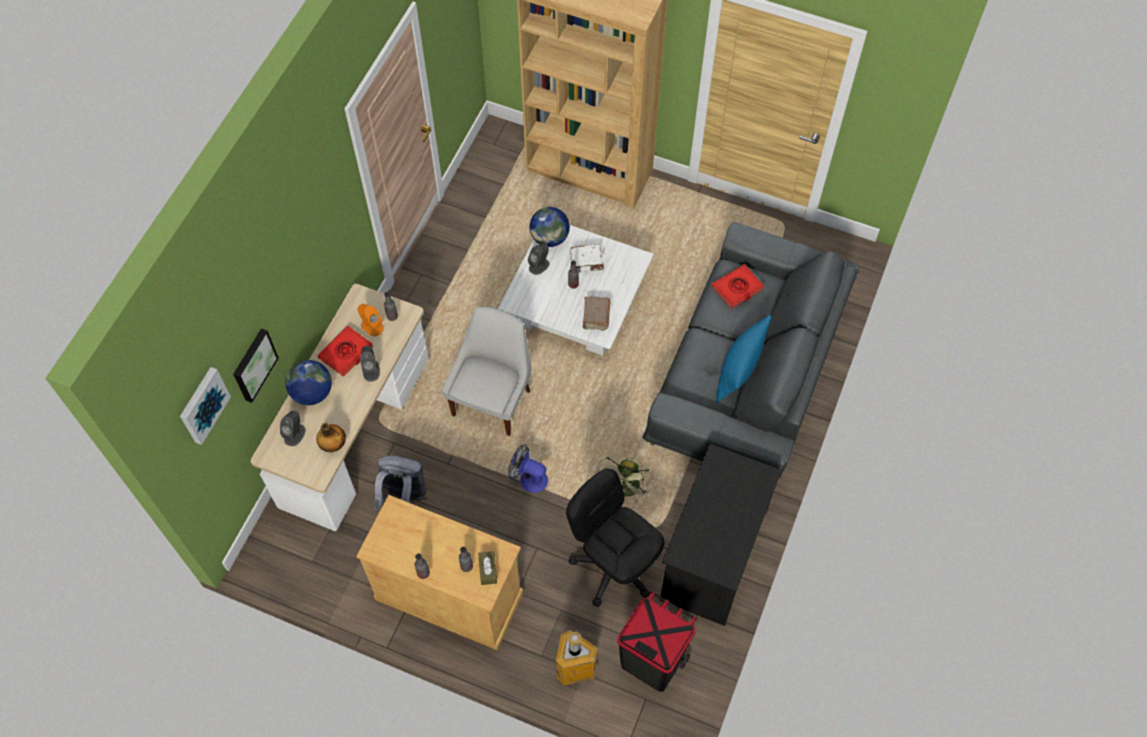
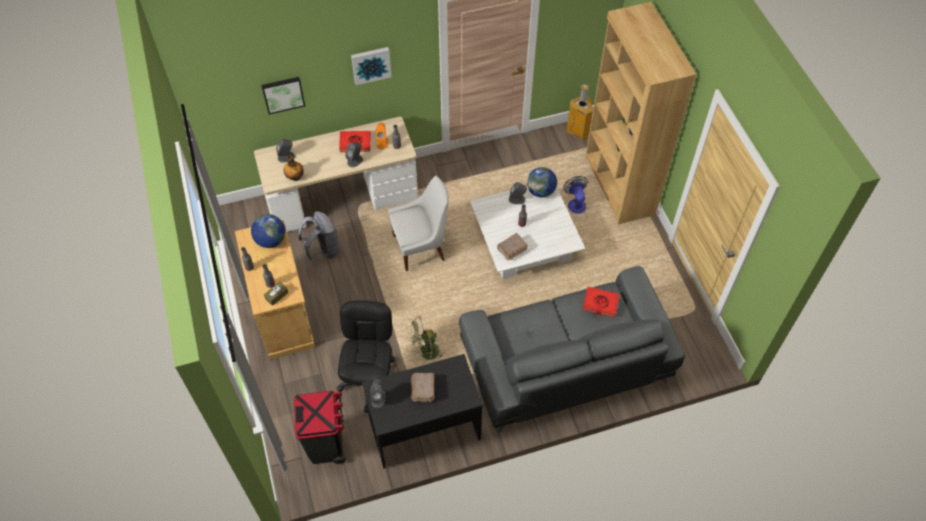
camera: 50 degrees right, 5 degrees down
(202, 405) = (225, 82): picture -> picture (371, 64)
(312, 393) = (317, 146): globe -> globe (271, 240)
(529, 478) = (388, 299): fan -> fan (575, 203)
(576, 669) = (290, 407): trash can -> trash can (578, 132)
(587, 262) = (544, 220): white book -> none
(694, 559) = (378, 398): none -> grey speaker
(719, 509) = (423, 389): none -> brown book
(739, 369) = (545, 343): blue pillow -> none

